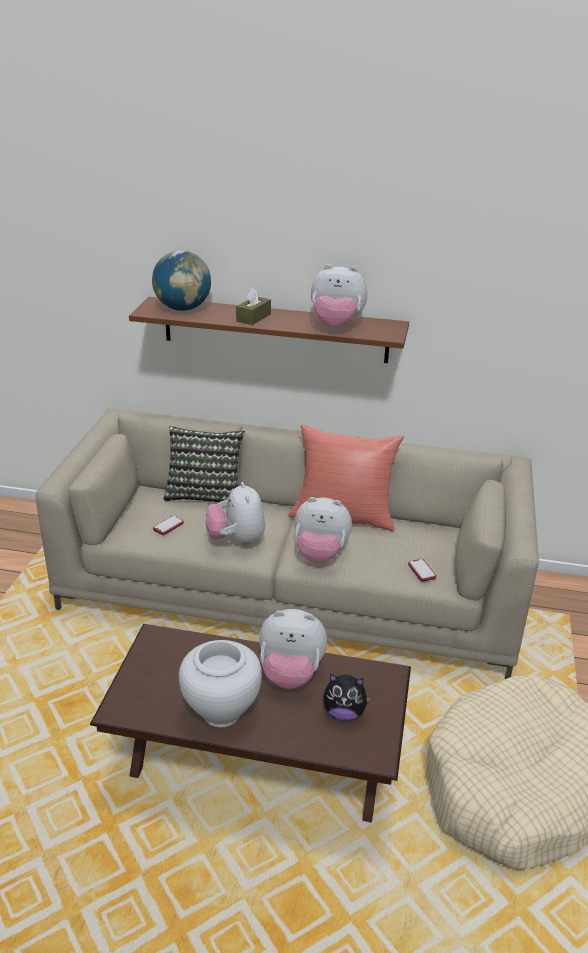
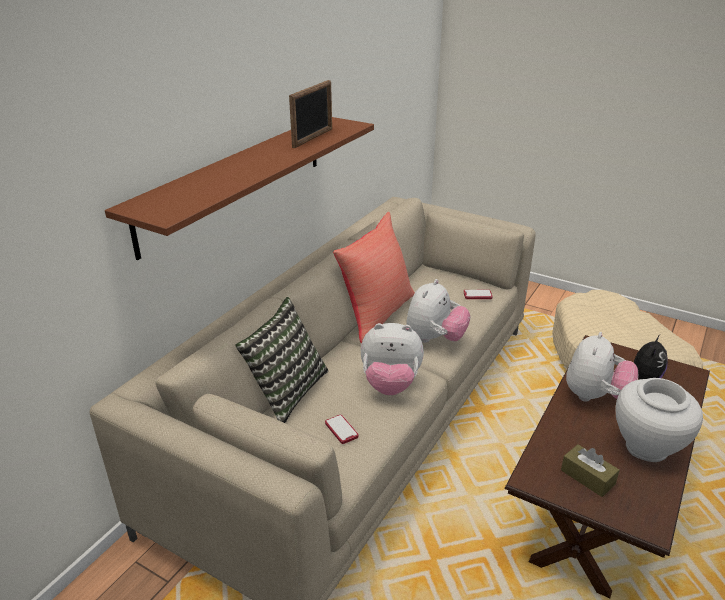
camera: 70 degrees left, 0 degrees up
(183, 309) = (181, 195): globe -> none
(253, 317) = (253, 165): brown tissue box -> brown tissue box (587, 477)
(336, 326) = (313, 138): plush toy -> picture frame

